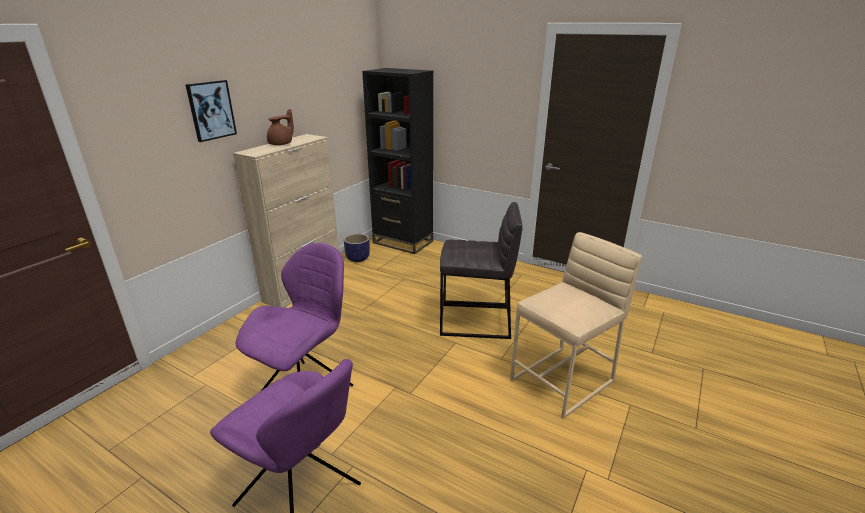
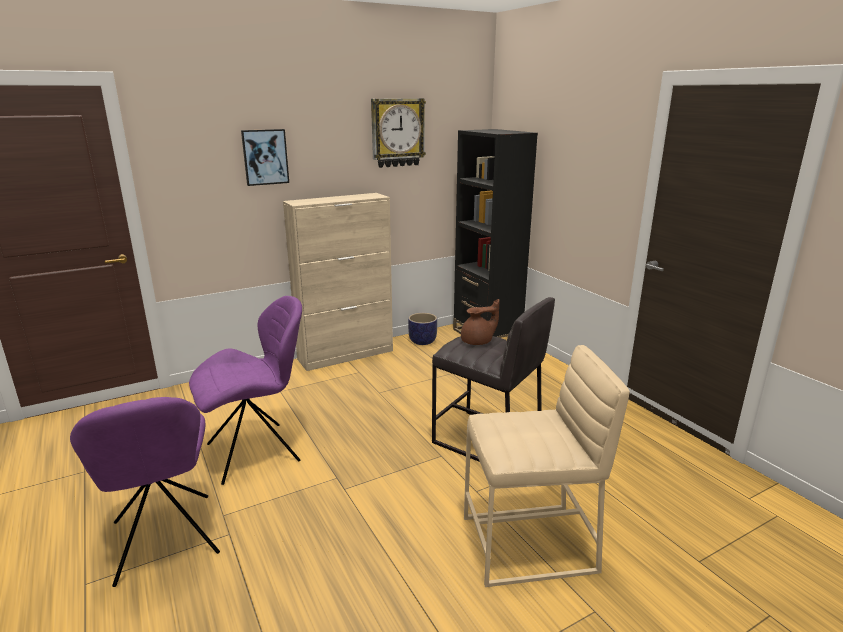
camera: 30 degrees right, 5 degrees down
(282, 144) = (336, 198): brown teapot -> brown teapot (478, 341)
(315, 76) = (397, 132): none -> wall clock

